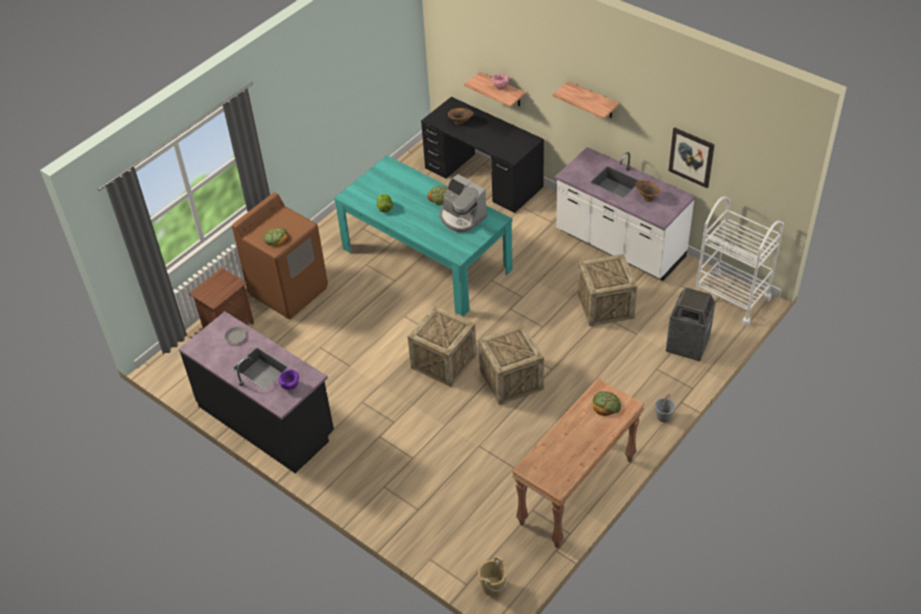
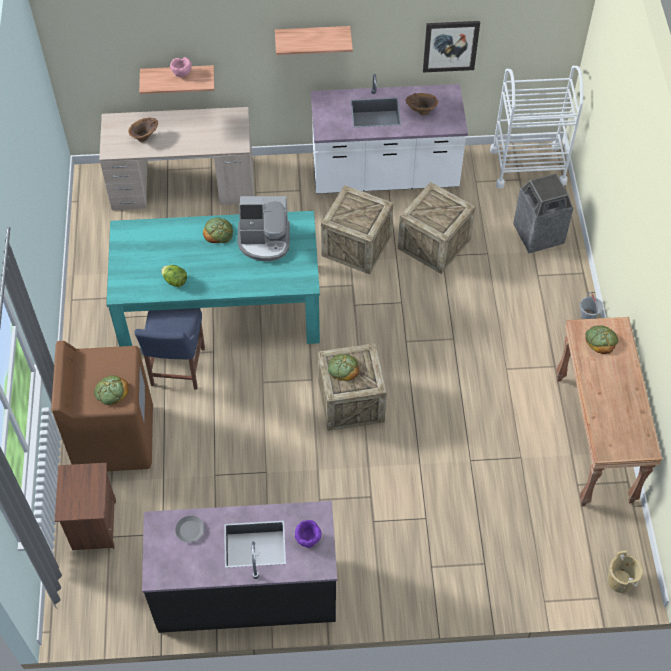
camera: 45 degrees left, 10 degrees up
(363, 277) = (176, 369): none -> blue chair
(438, 324) = (343, 368): none -> bread
(483, 178) = (183, 184): black desk -> beige desk
(511, 380) = (430, 375): crate -> crate (356, 246)

